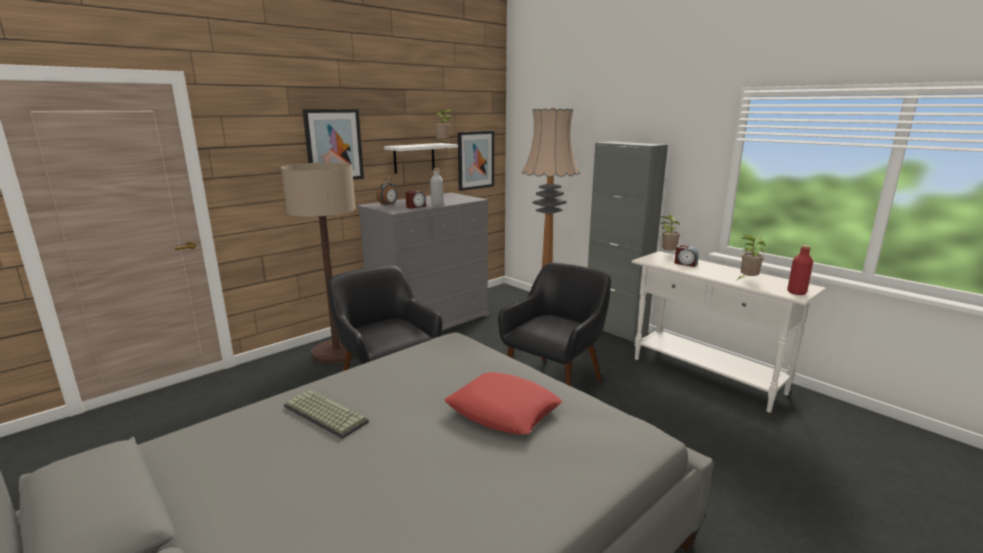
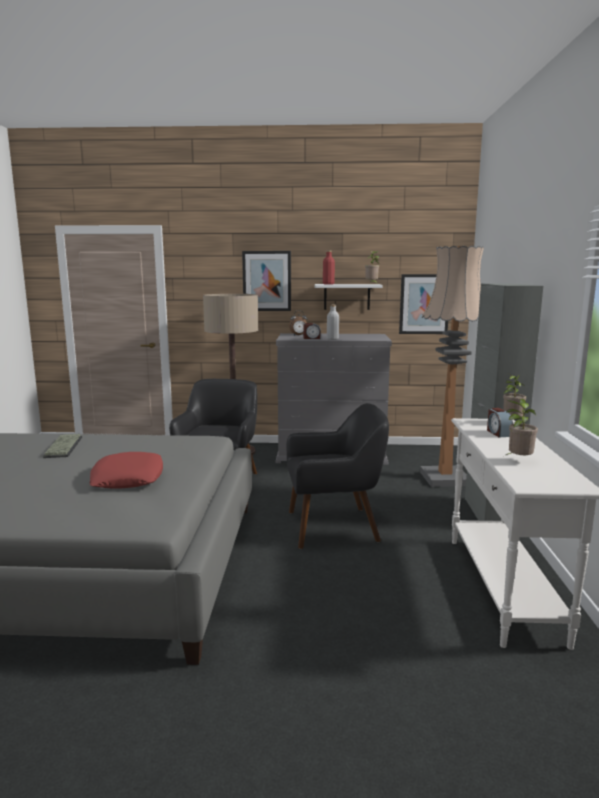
camera: 45 degrees right, 5 degrees down
(796, 292) = (537, 484): red bottle -> red bottle (328, 284)

